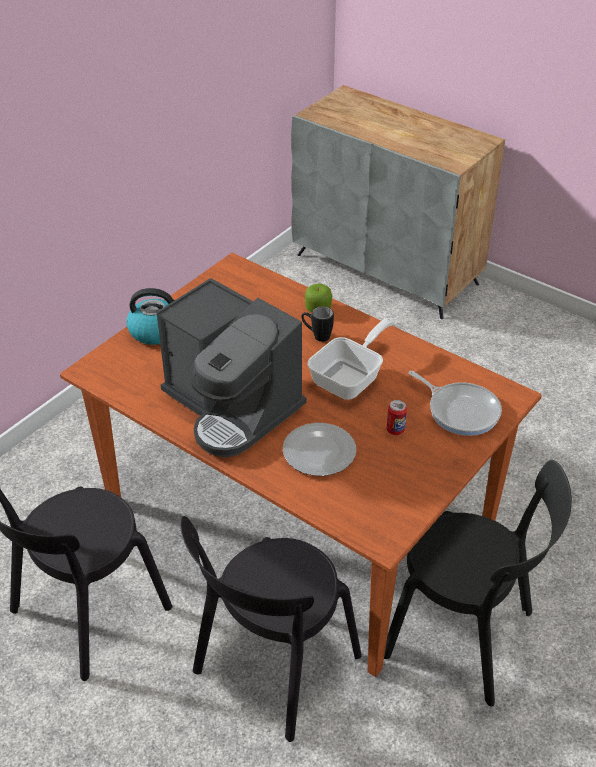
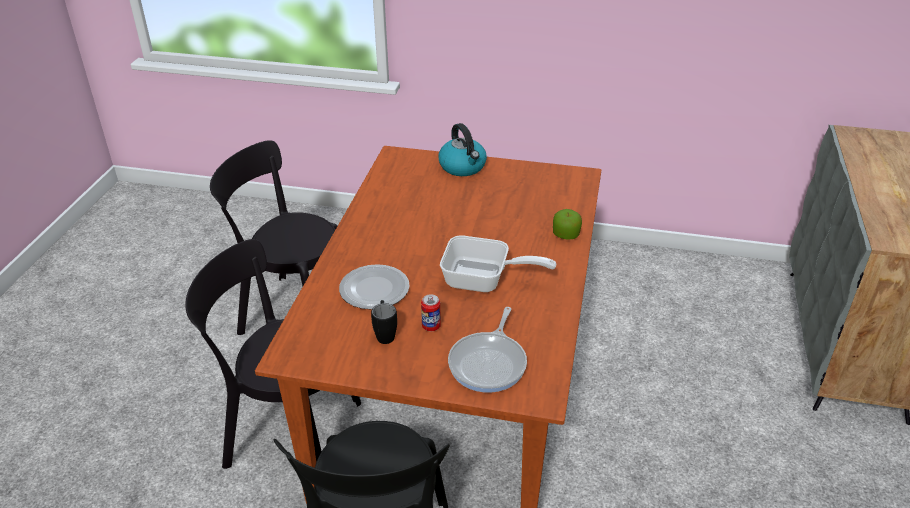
camera: 65 degrees right, 5 degrees down
(232, 407) = (399, 229): coffee machine -> none
(317, 336) = (526, 245): black mug -> black mug (385, 334)

